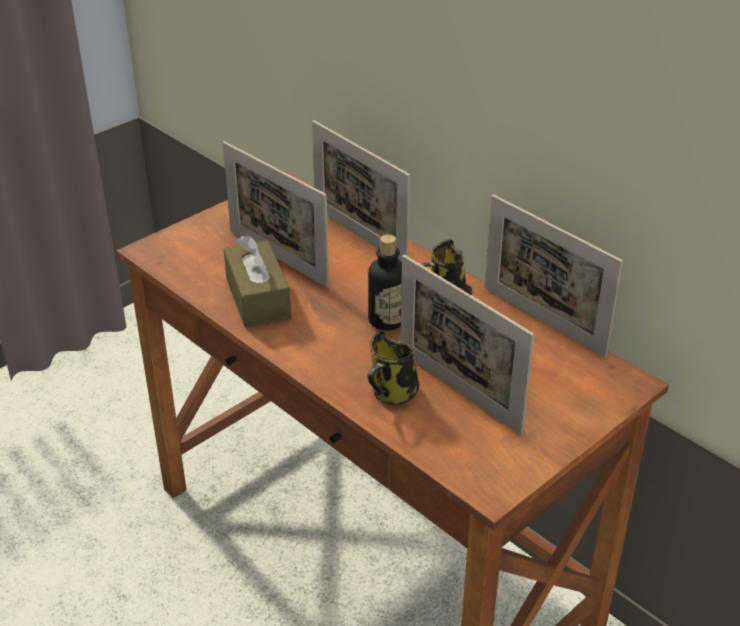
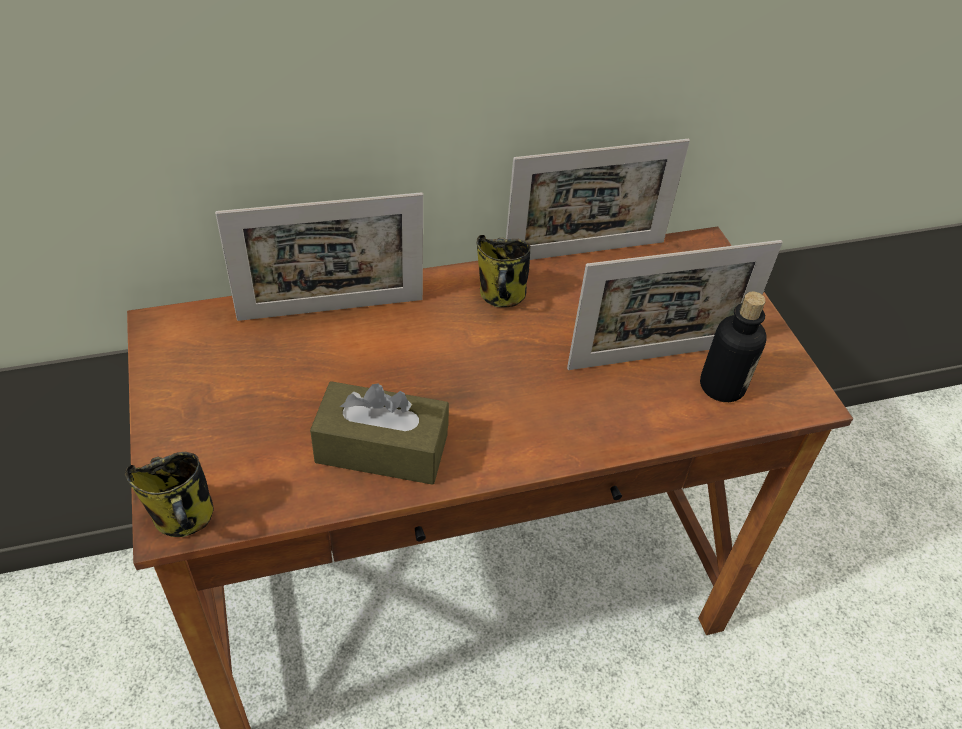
camera: 65 degrees left, 10 degrees up
(278, 258) = (313, 396): picture frame -> none
(387, 320) = (507, 356): bottle -> bottle (722, 386)
(392, 394) = (635, 407): mug -> mug (184, 518)

